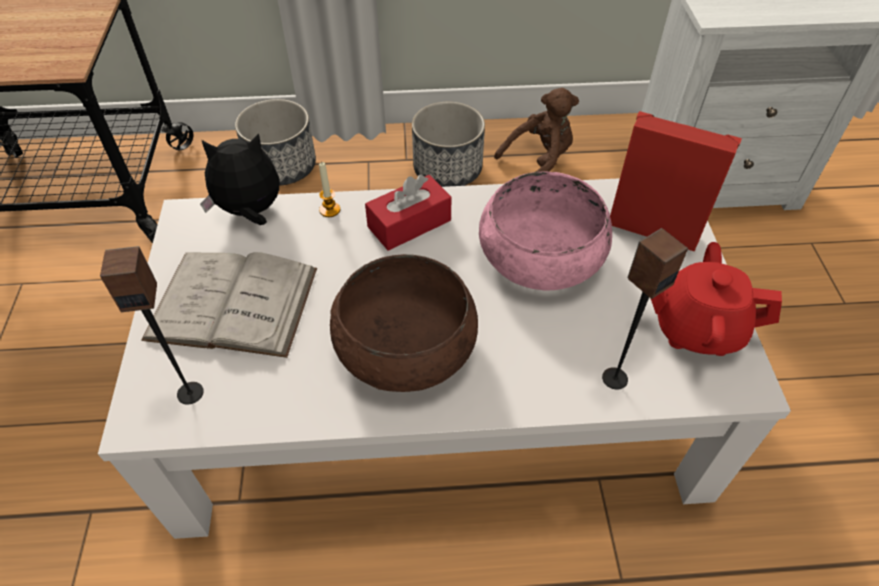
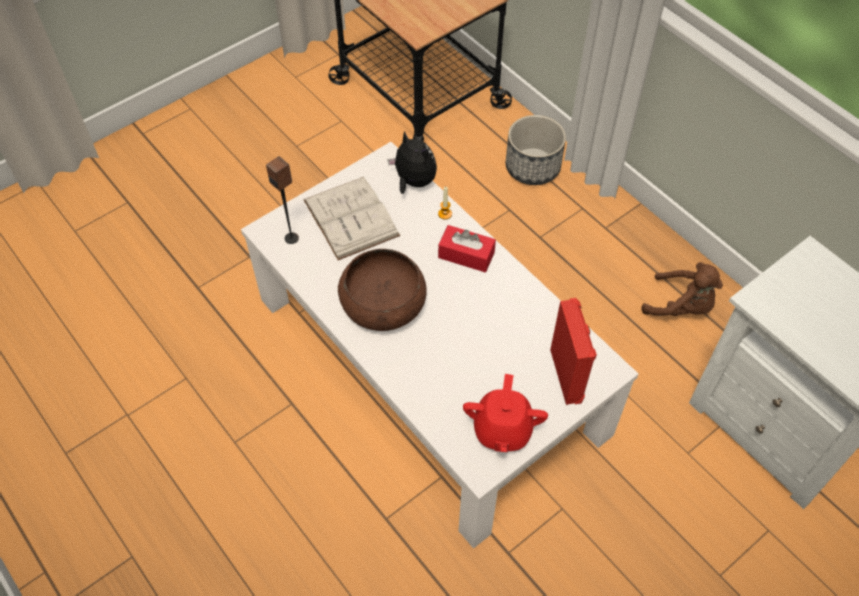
camera: 55 degrees right, 5 degrees up
(447, 169) = (619, 256): planter -> none
(541, 254) = (496, 329): pink bowl -> none
(614, 378) = (435, 405): speaker -> none
(696, 329) = (502, 430): red teapot -> red teapot turned 150 degrees counterclockwise

